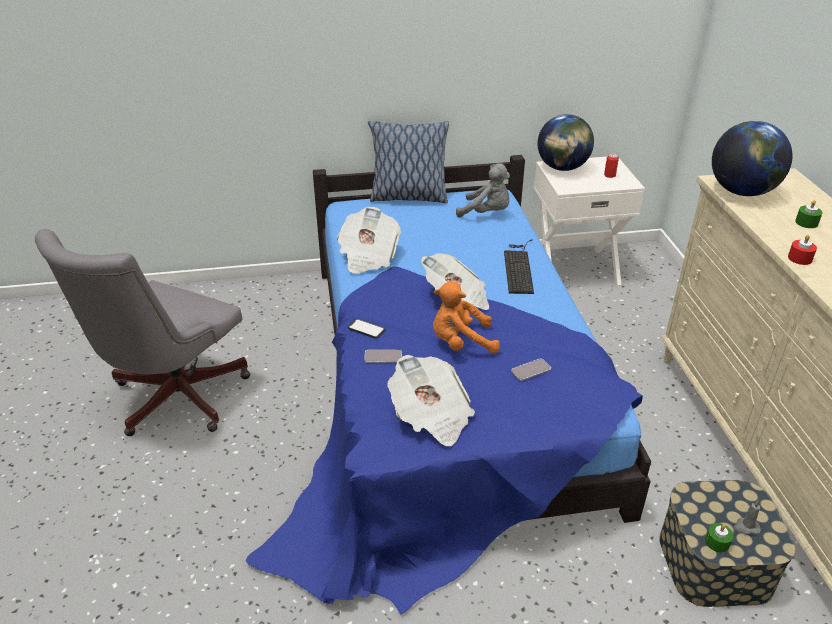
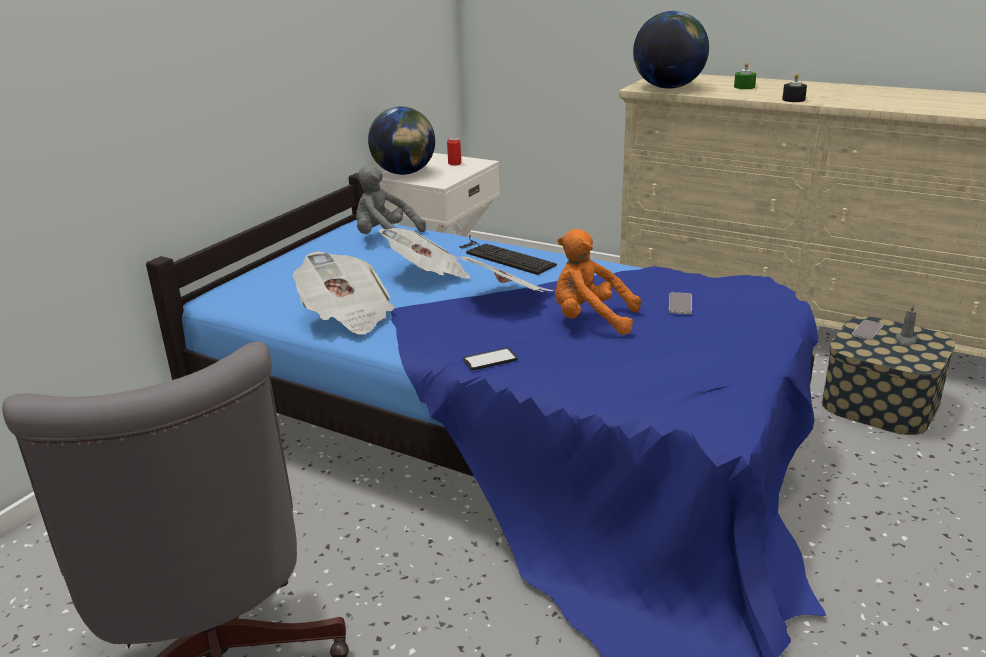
camera: 50 degrees left, 10 degrees down
(383, 357) = (558, 367): phone -> phone (867, 331)
(408, 197) = (275, 260): pillow -> none
(431, 416) = (697, 375): newspaper -> newspaper (428, 275)
(461, 343) = (590, 320): orange plush toy -> orange plush toy turned 75 degrees clockwise
(487, 213) = (385, 238): grey plush toy -> grey plush toy turned 135 degrees counterclockwise
(717, 542) = (914, 359): green candle -> none
(800, 258) = (793, 99): red candle -> black candle

